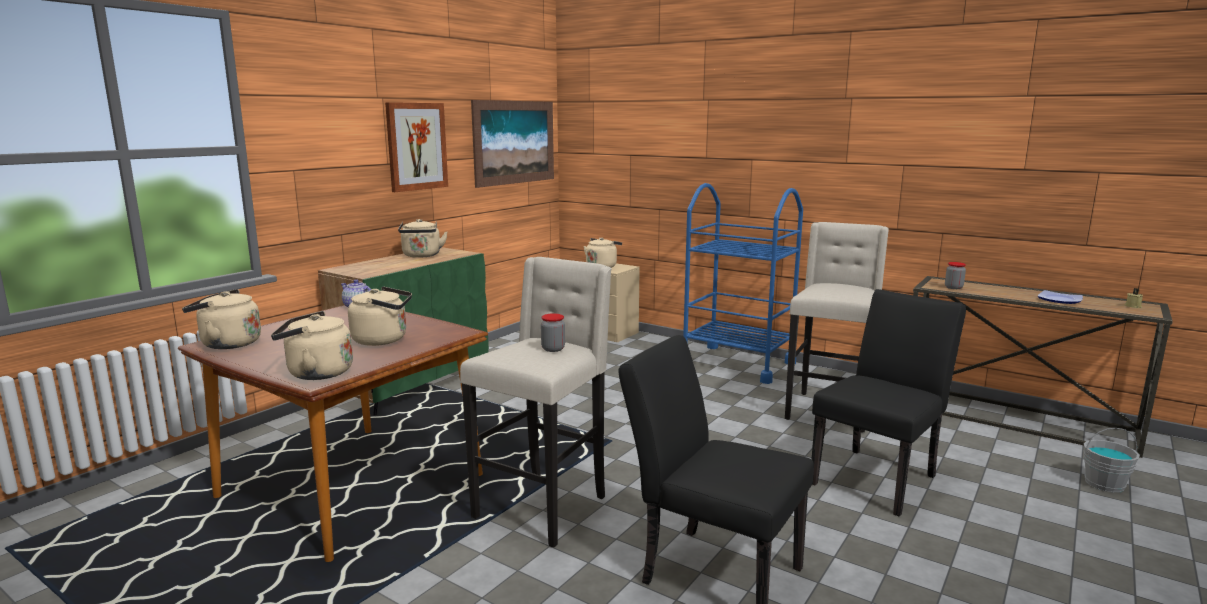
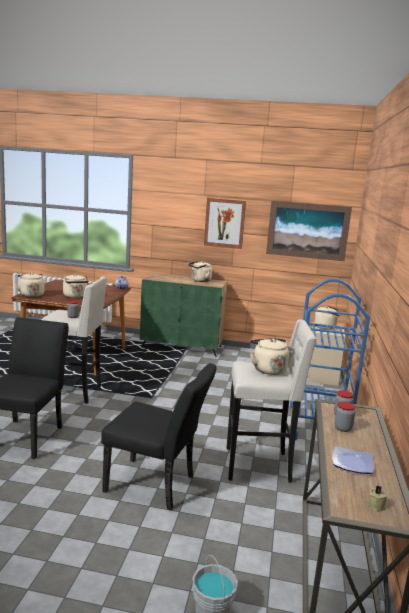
camera: 65 degrees right, 0 degrees up
(227, 344) = (60, 282): beige kettle -> beige kettle (268, 369)
(985, 291) = (343, 428): none -> jar

